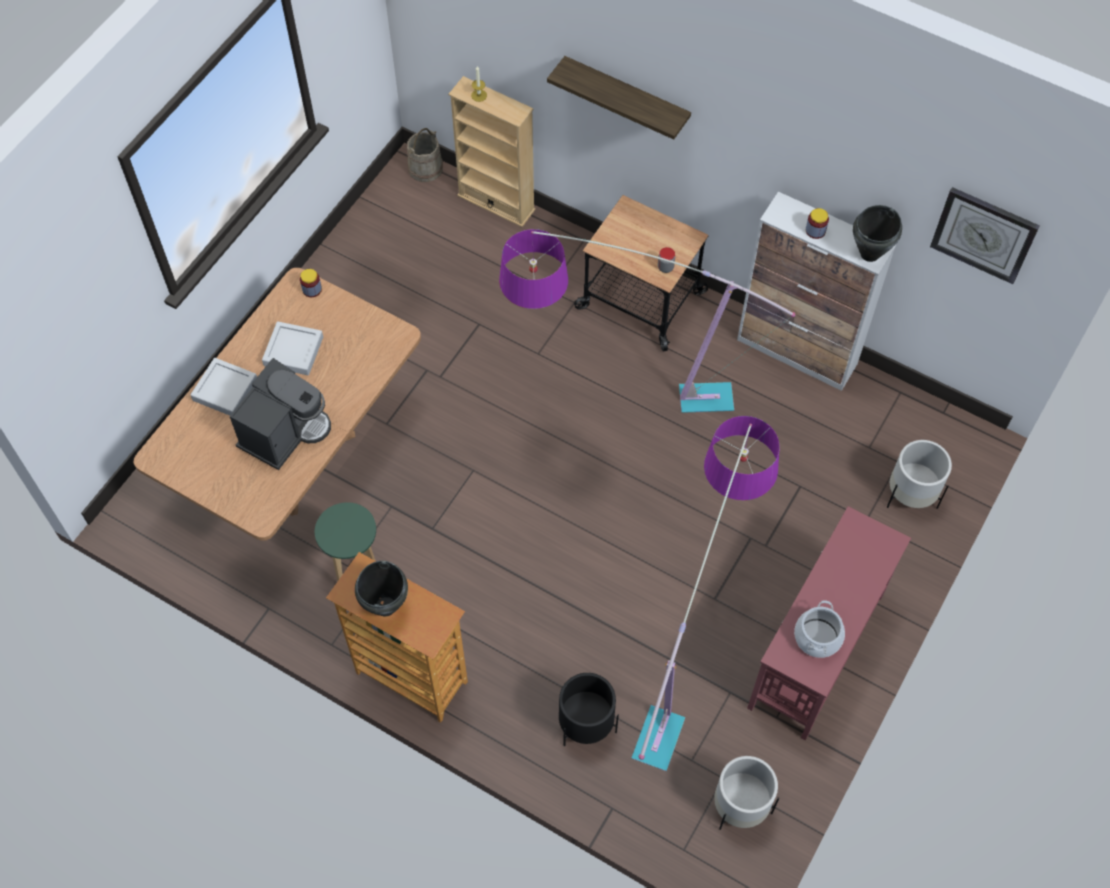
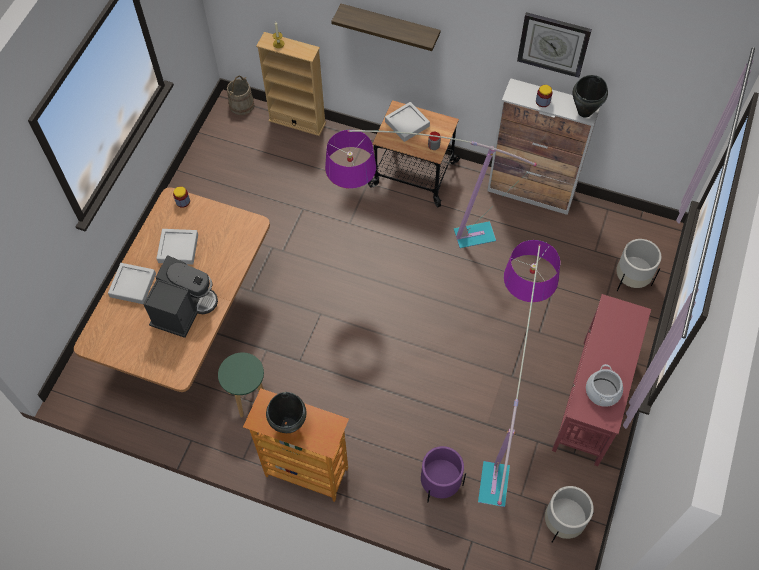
camera: 10 degrees left, 0 degrees up
(586, 724) = (440, 483): black planter -> purple planter
(636, 231) = (407, 124): none -> grey tray
(984, 234) = (667, 84): wall clock -> wall clock (553, 44)

